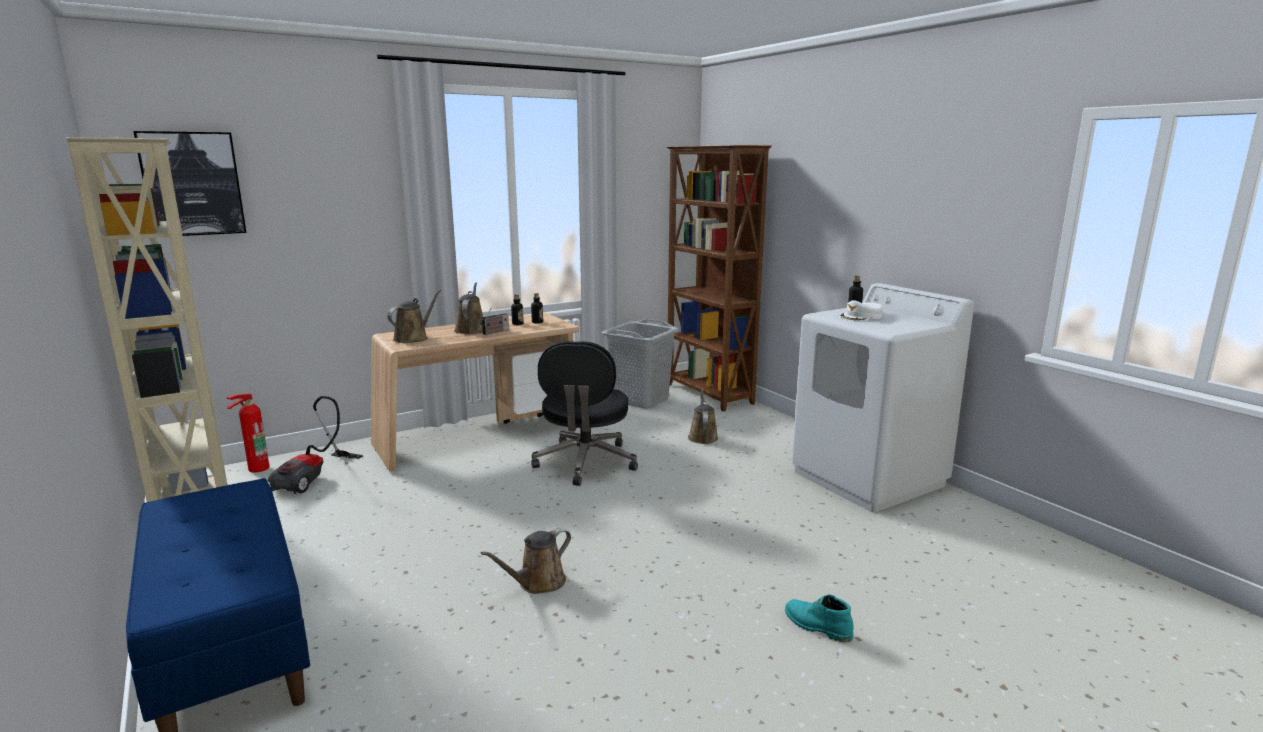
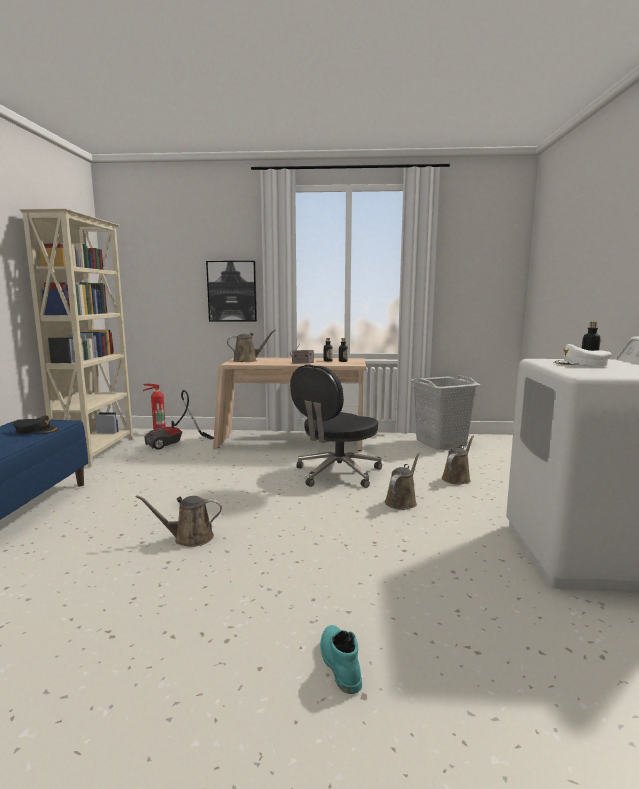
camera: 35 degrees right, 5 degrees down
(192, 184) = (145, 254): picture -> picture (232, 291)
(233, 511) = (36, 430): none -> black cap
(471, 329) = (291, 360): brown watering can -> brown watering can (402, 501)
(708, 394) = (507, 450): brown bookcase -> none

